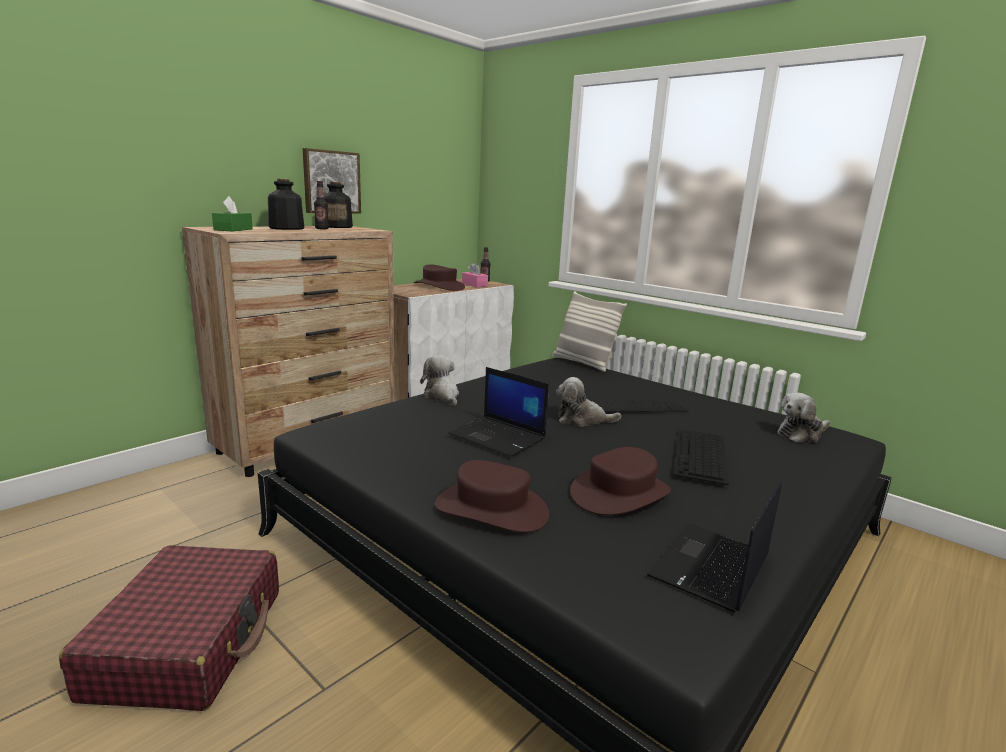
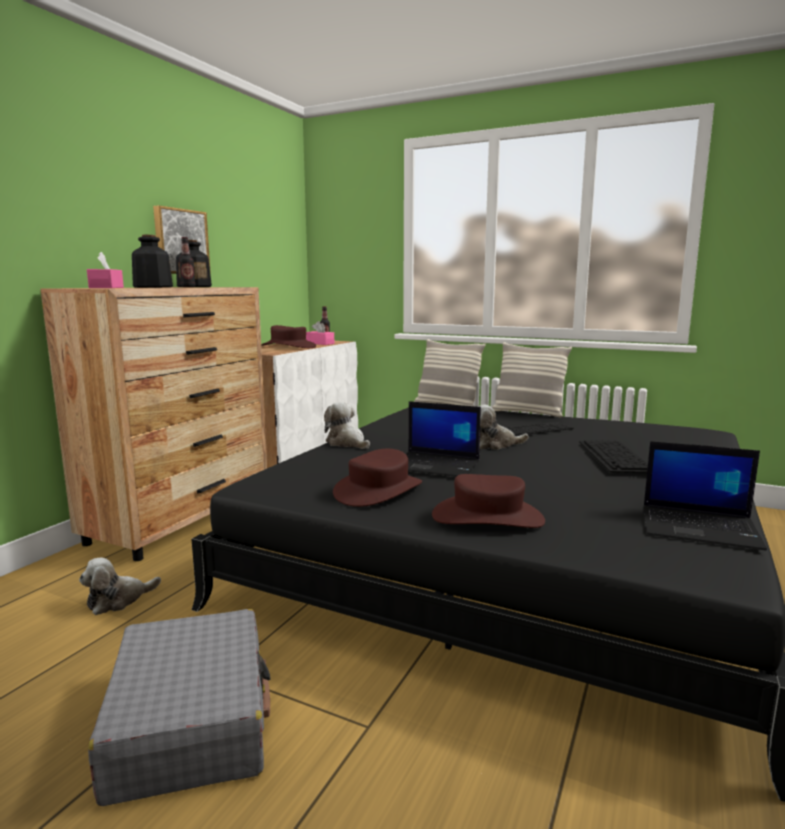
camera: 15 degrees left, 5 degrees down
(189, 642) = (191, 720): red suitcase -> grey suitcase
(233, 229) = (106, 288): green tissue box -> pink tissue box
(620, 493) = (581, 490): brown hat -> brown hat (378, 490)
(660, 383) = (528, 413): none -> pillow
(711, 568) = (701, 528): laptop -> laptop turned 90 degrees counterclockwise
(801, 434) = (674, 433): plush toy -> plush toy (118, 600)

